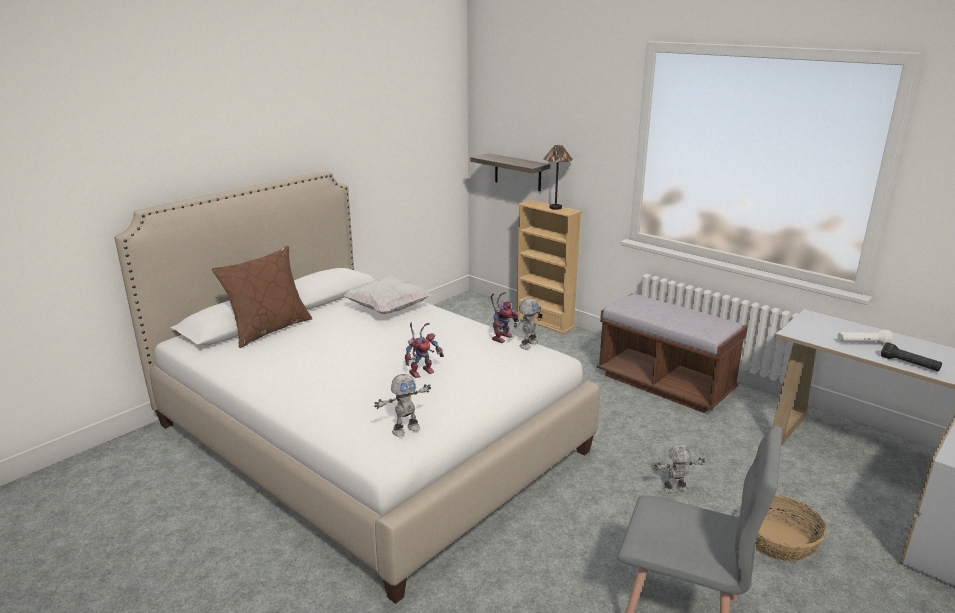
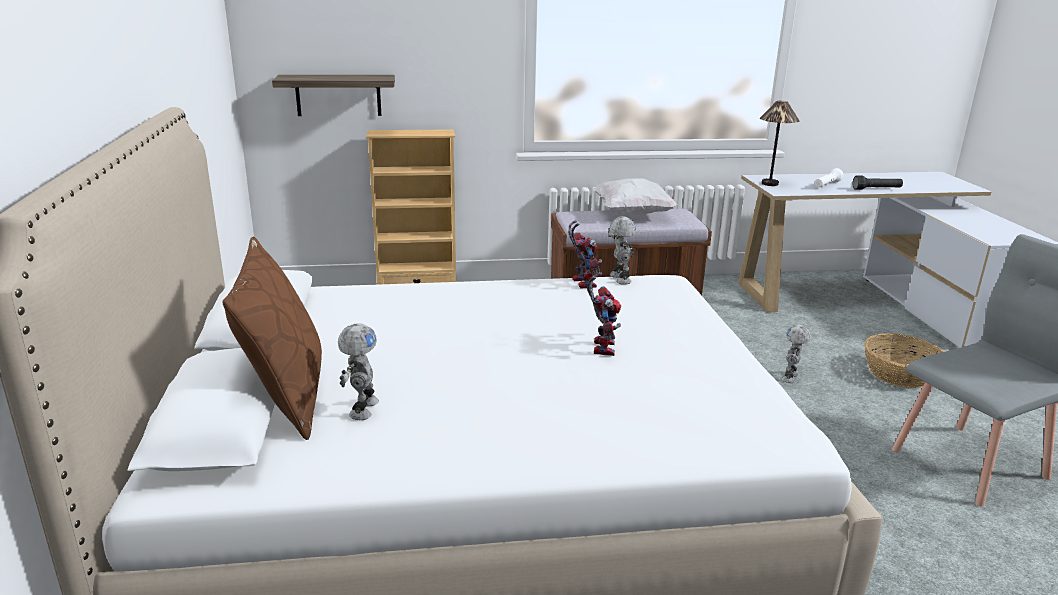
camera: 50 degrees left, 0 degrees up
(388, 309) = (392, 305): white pillow -> white pillow (633, 214)
(405, 429) = (744, 404): toy robot -> toy robot (362, 409)
(555, 208) = (421, 131): table lamp -> table lamp (770, 184)

